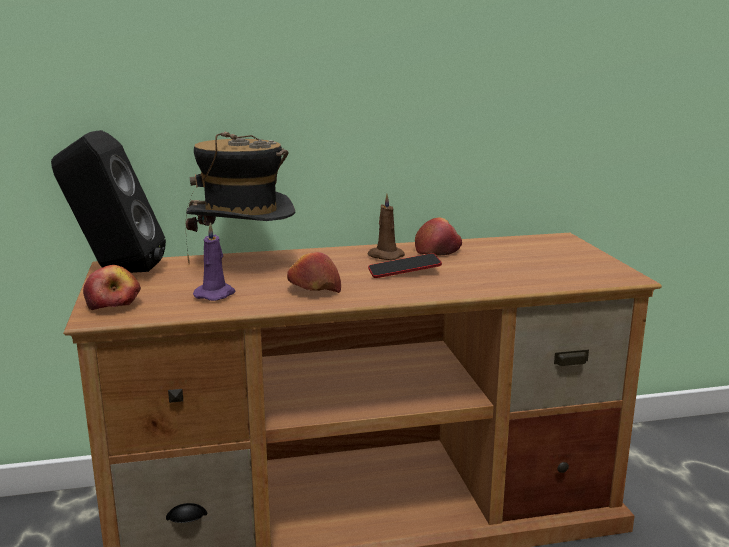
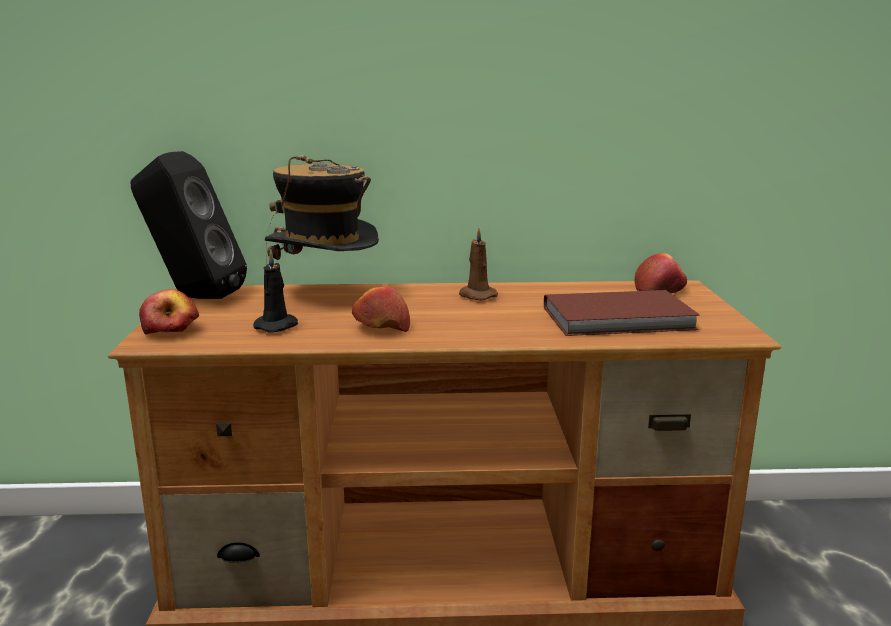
camera: 10 degrees right, 0 degrees up
(216, 294) = (278, 326): purple candle -> black candle
(404, 271) = (488, 313): phone -> none
(438, 250) = (538, 292): apple -> apple (660, 288)
(521, 270) = (620, 319): none -> brown book

